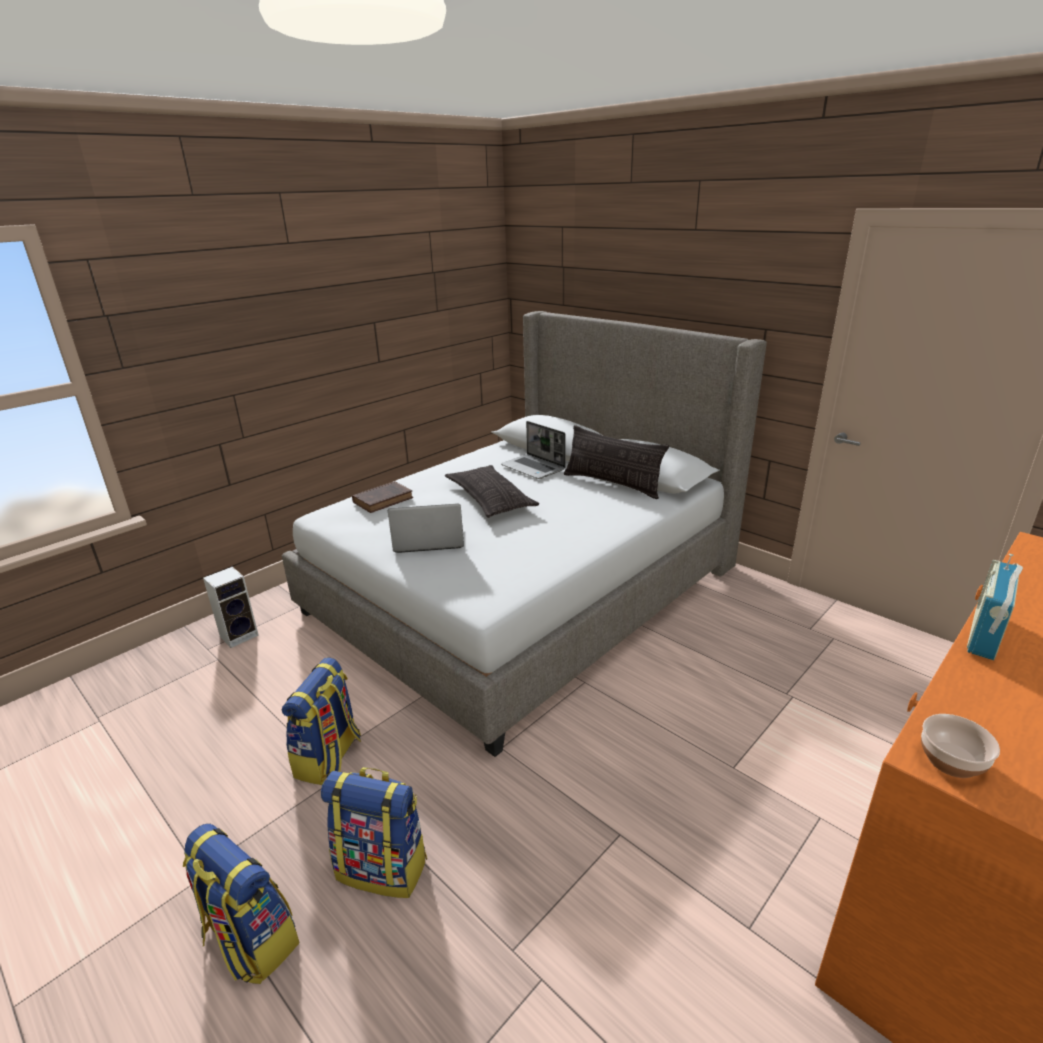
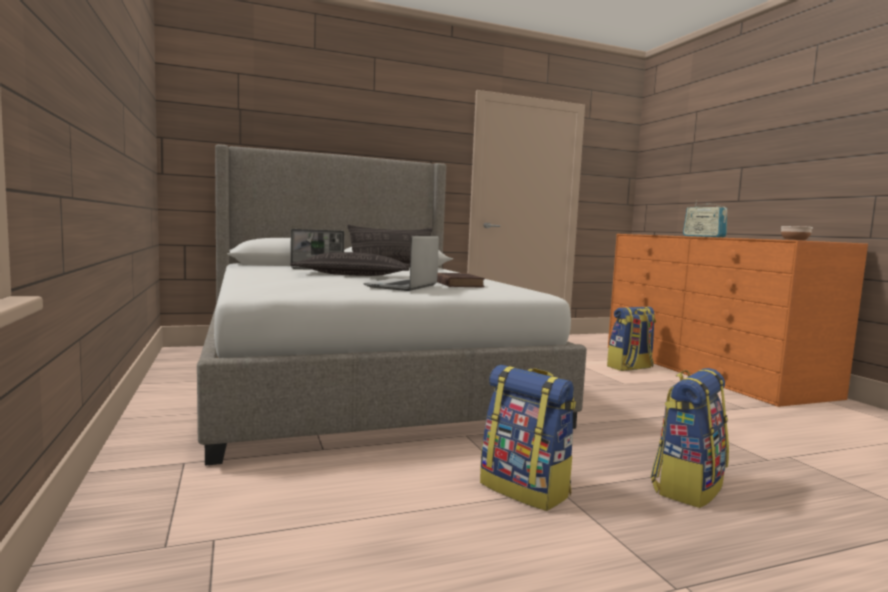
camera: 65 degrees left, 20 degrees down
(240, 635) = (176, 514): speaker -> none
(250, 940) = (775, 562): backpack -> backpack (630, 368)
(384, 499) = (282, 279): brown book -> brown book (457, 284)

